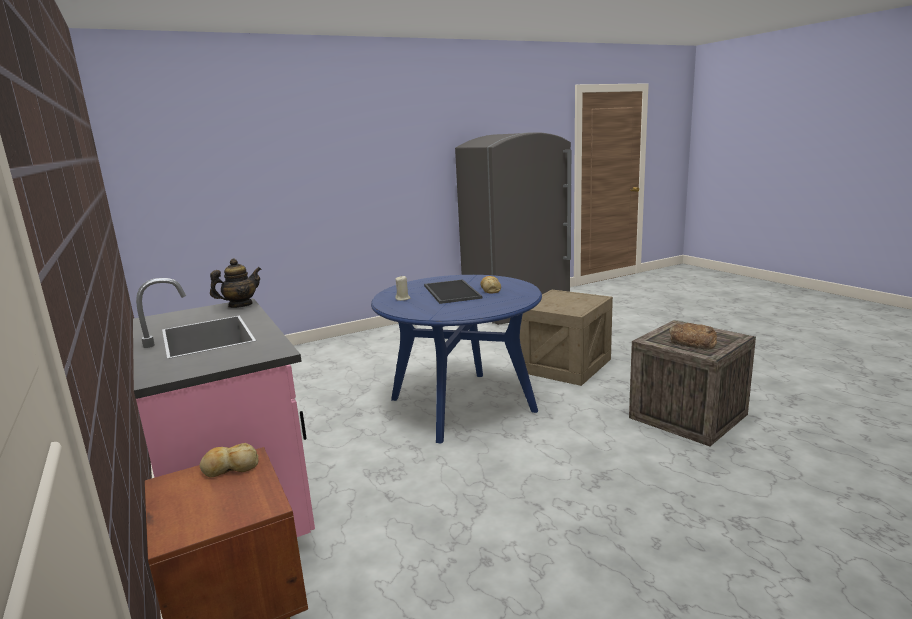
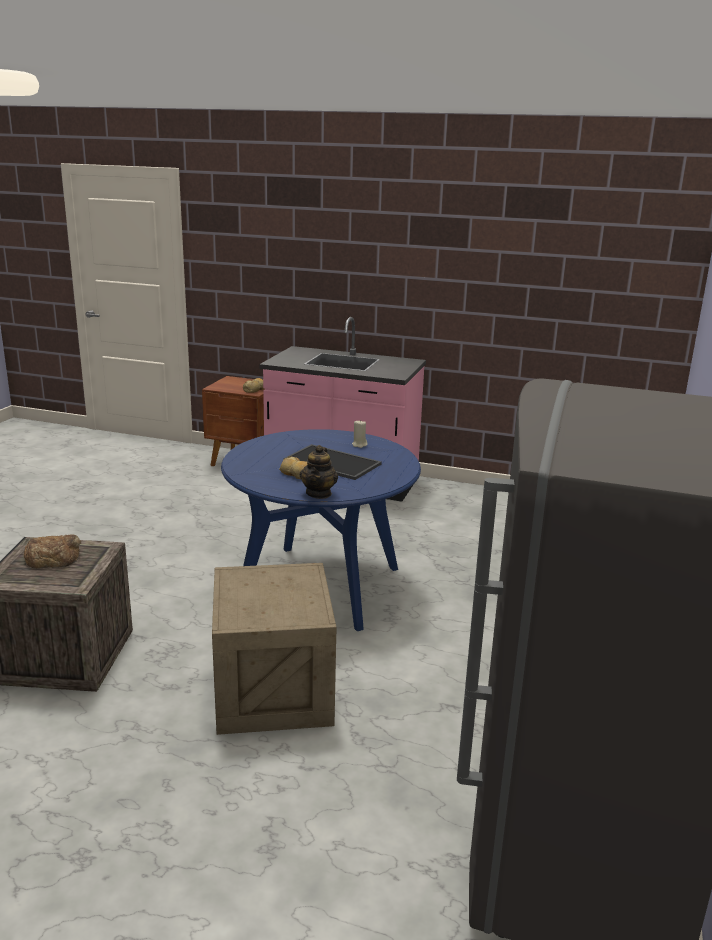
camera: 135 degrees right, 5 degrees up
(240, 305) = (390, 374): teapot -> teapot (319, 493)

